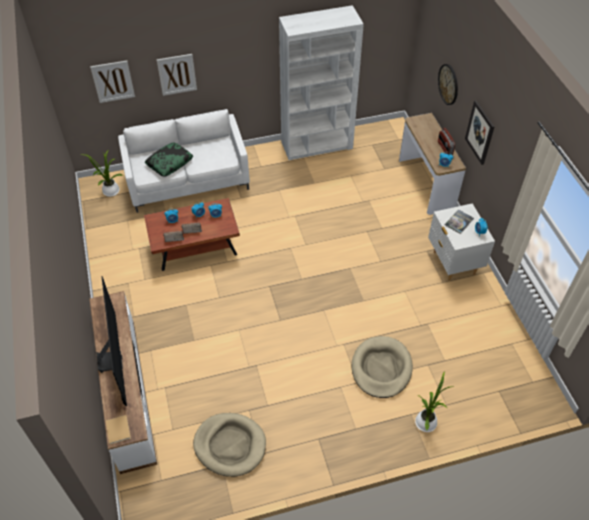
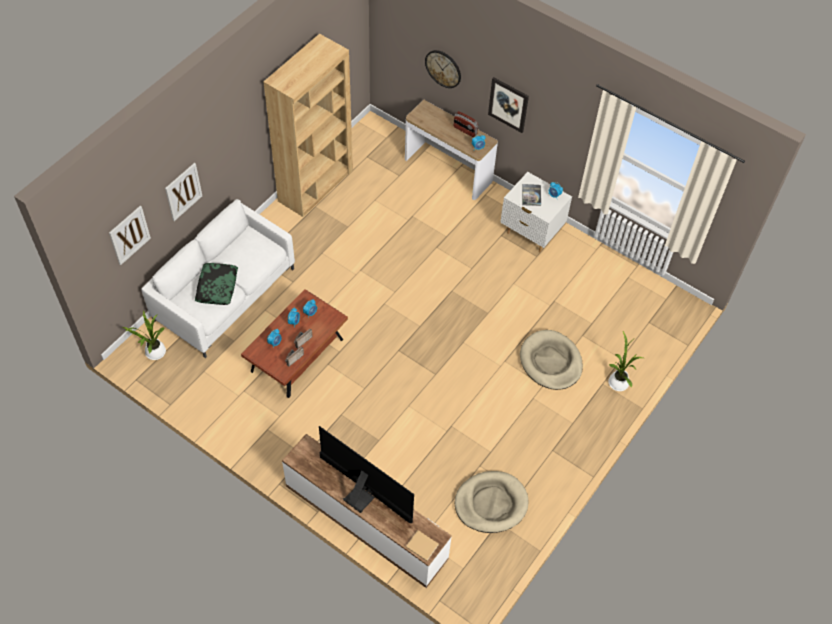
camera: 40 degrees left, 5 degrees up
(317, 145) = (315, 185): white bookcase -> brown bookcase

